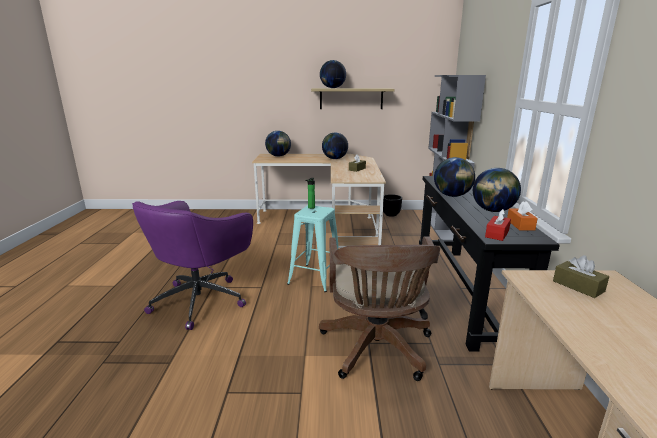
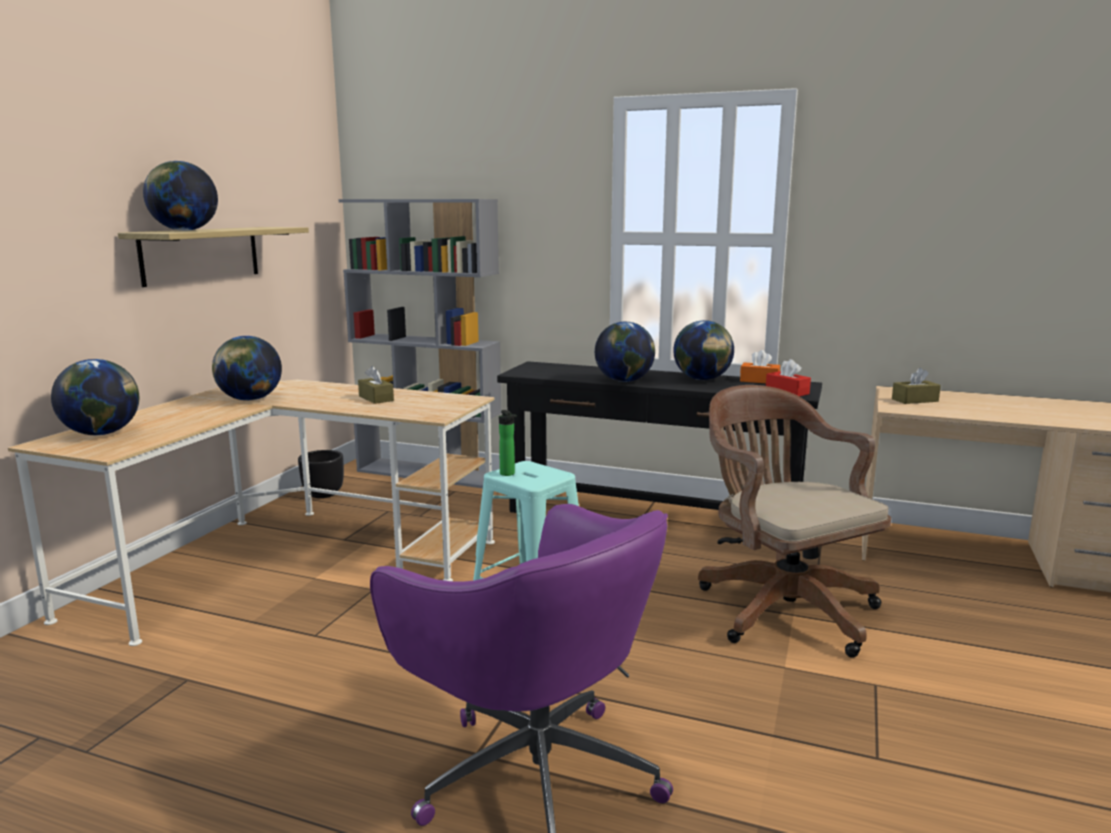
camera: 70 degrees left, 5 degrees down
(377, 350) = (781, 607): brown office chair -> brown office chair turned 135 degrees counterclockwise

